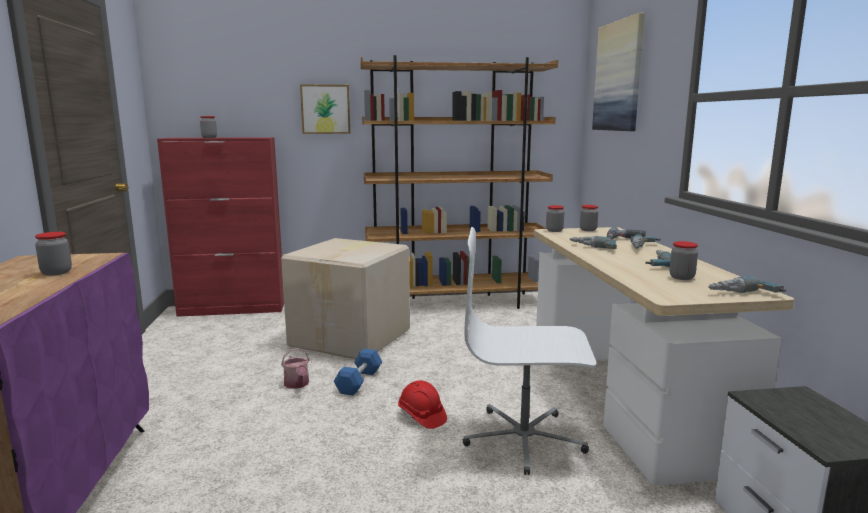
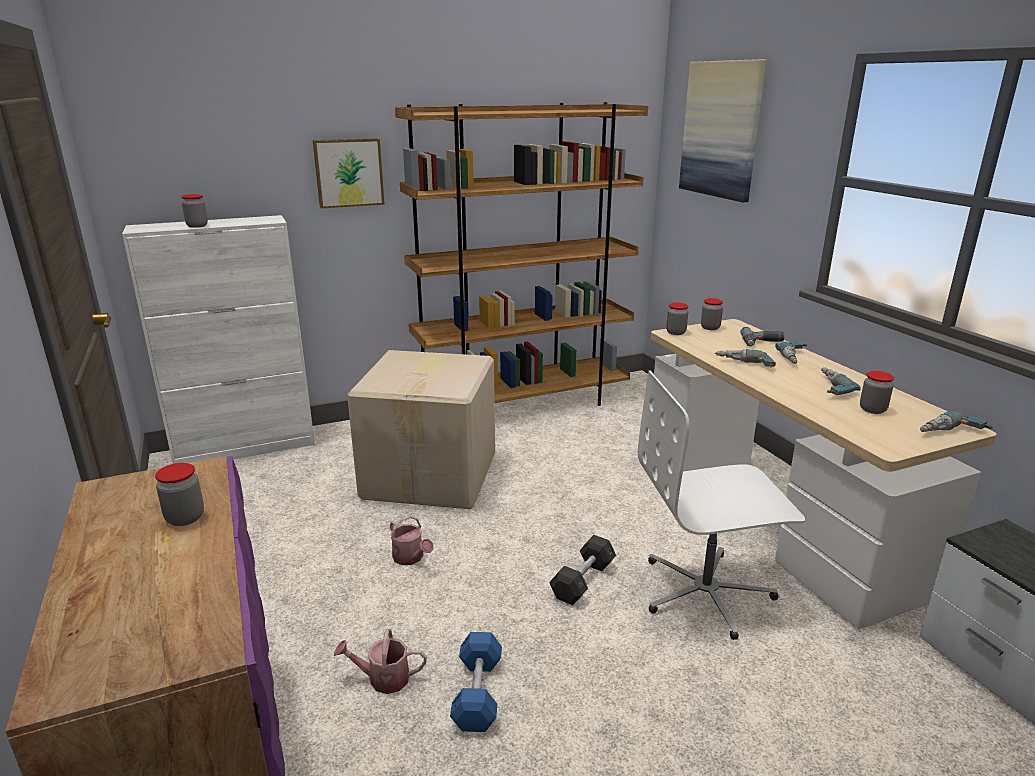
camera: 15 degrees left, 10 degrees up
(220, 454) = (383, 678): none -> watering can
(233, 309) = (246, 447): red cabinet -> white cabinet
(359, 381) = (482, 542): blue dumbbell -> blue dumbbell (477, 693)
(421, 416) = (583, 581): red hard hat -> grey dumbbell

